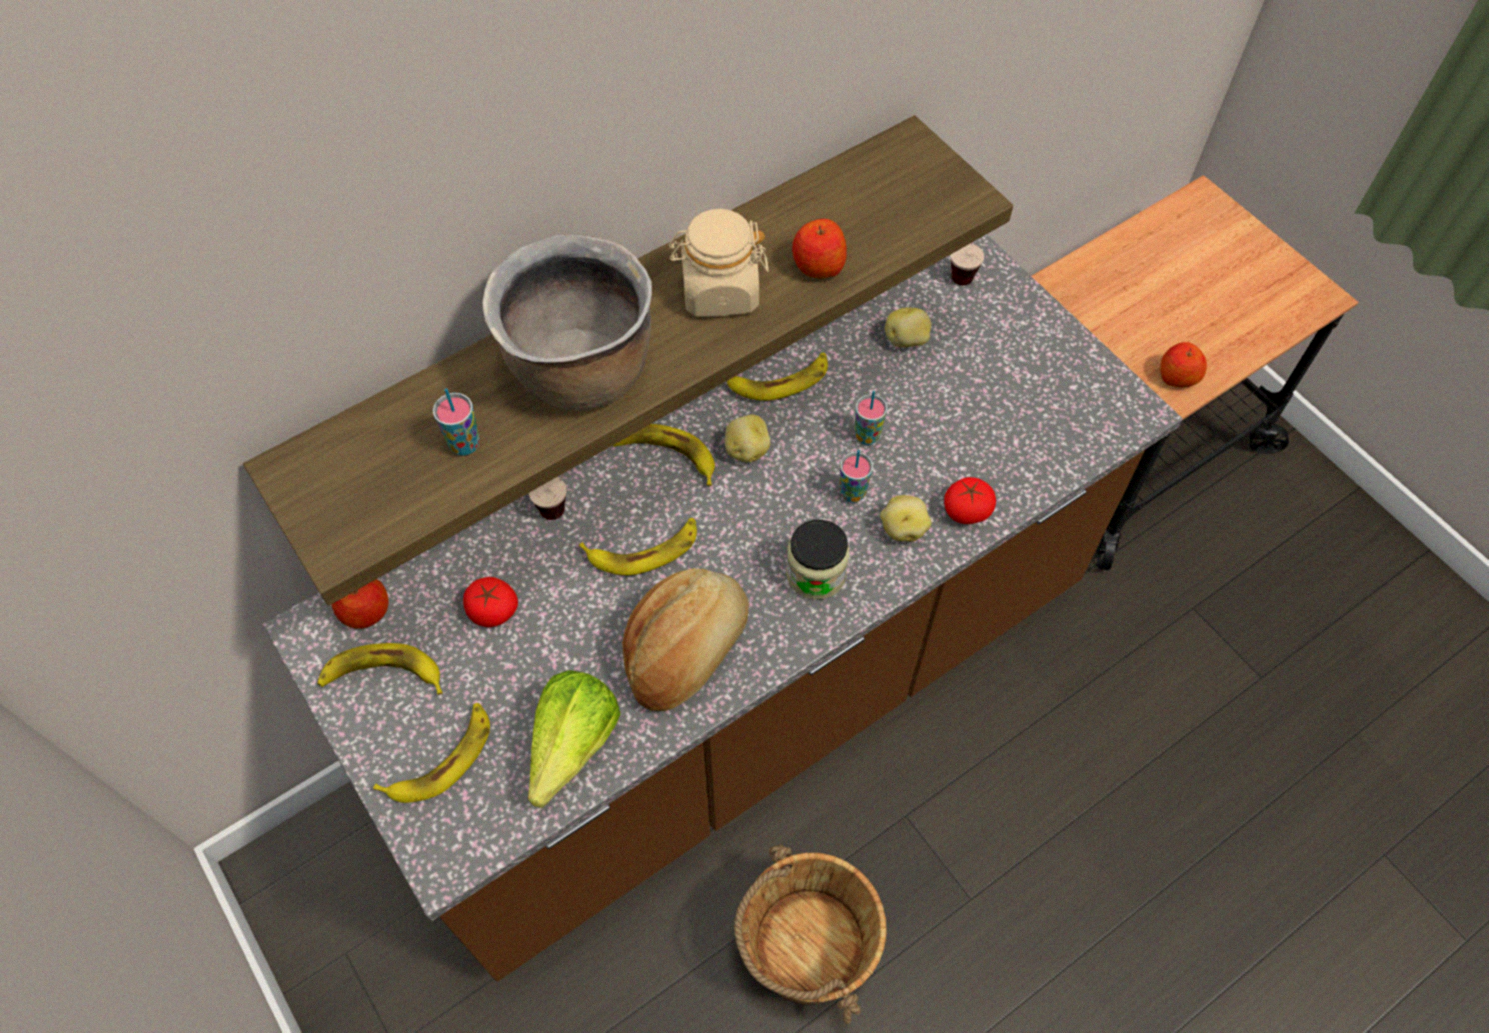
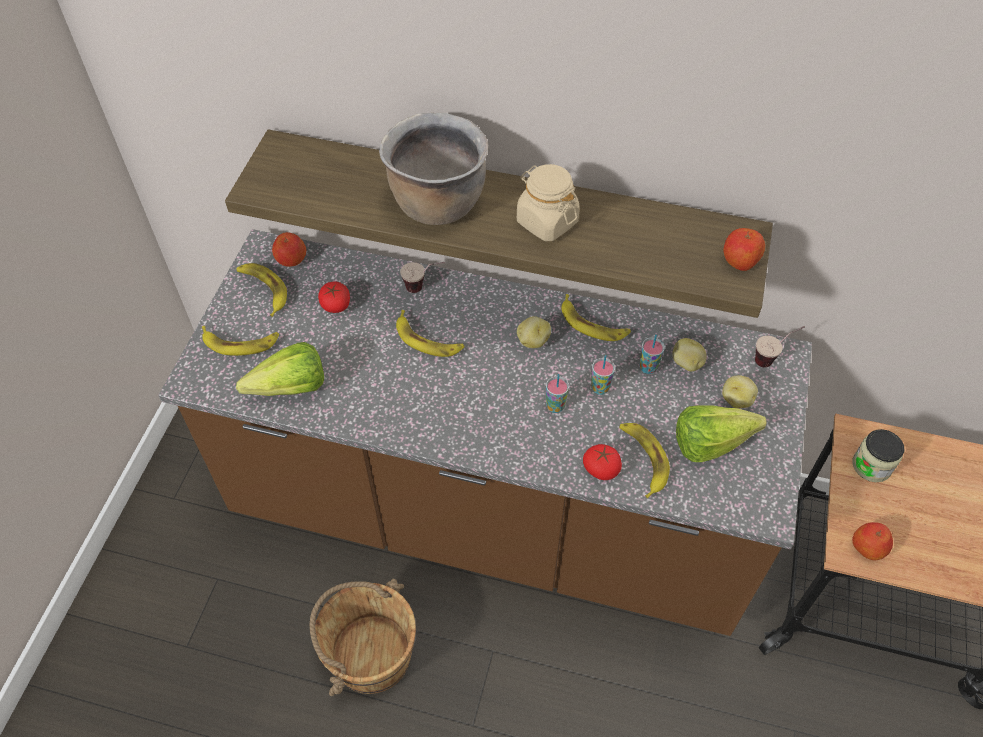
camera: 50 degrees right, 5 degrees down
(465, 444) = (351, 192): cup -> cup (648, 368)
(665, 455) = (493, 309): banana -> banana (643, 459)
(686, 649) = (387, 398): bread -> none
(816, 574) = (487, 424): jar -> jar (871, 465)
(818, 265) = (611, 249): apple -> apple (740, 260)
(903, 528) = (557, 445): potato -> potato (737, 399)
(1024, 389) = (718, 444): none -> lettuce

